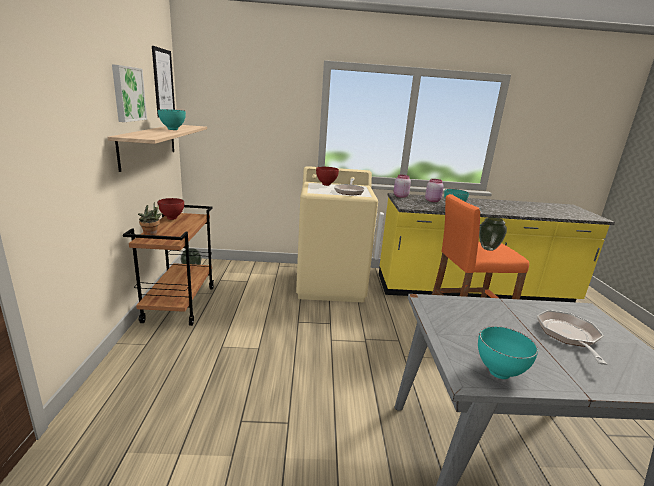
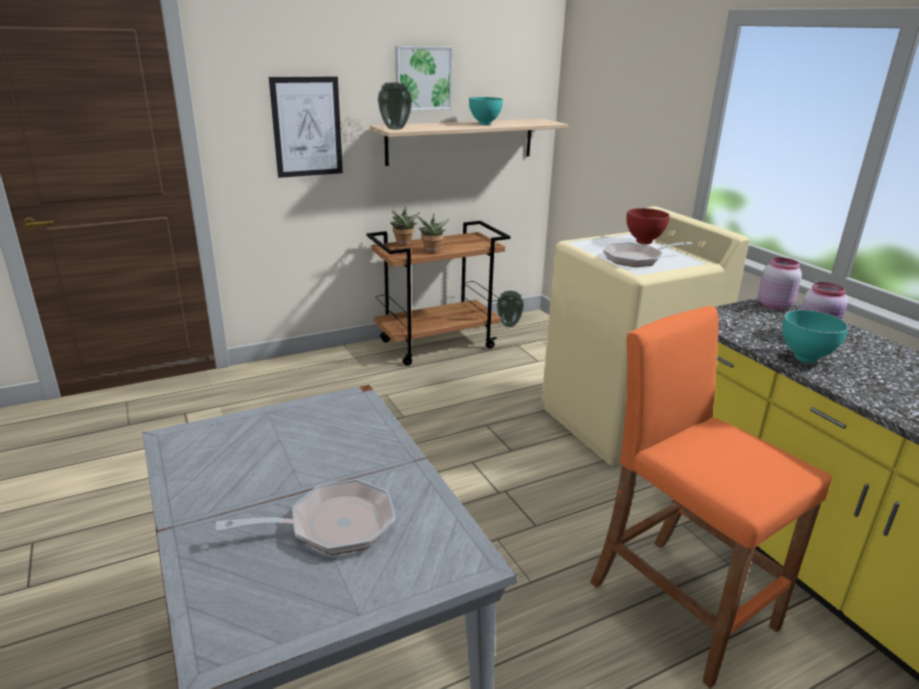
camera: 65 degrees right, 5 degrees up
(163, 83) = (520, 61): picture -> picture (307, 127)
(172, 218) = (460, 238): red bowl -> none
(183, 231) = (431, 251): none -> potted plant
(487, 248) = (723, 454): vase -> vase (395, 128)
(500, 374) = (190, 459): turquoise bowl -> none

